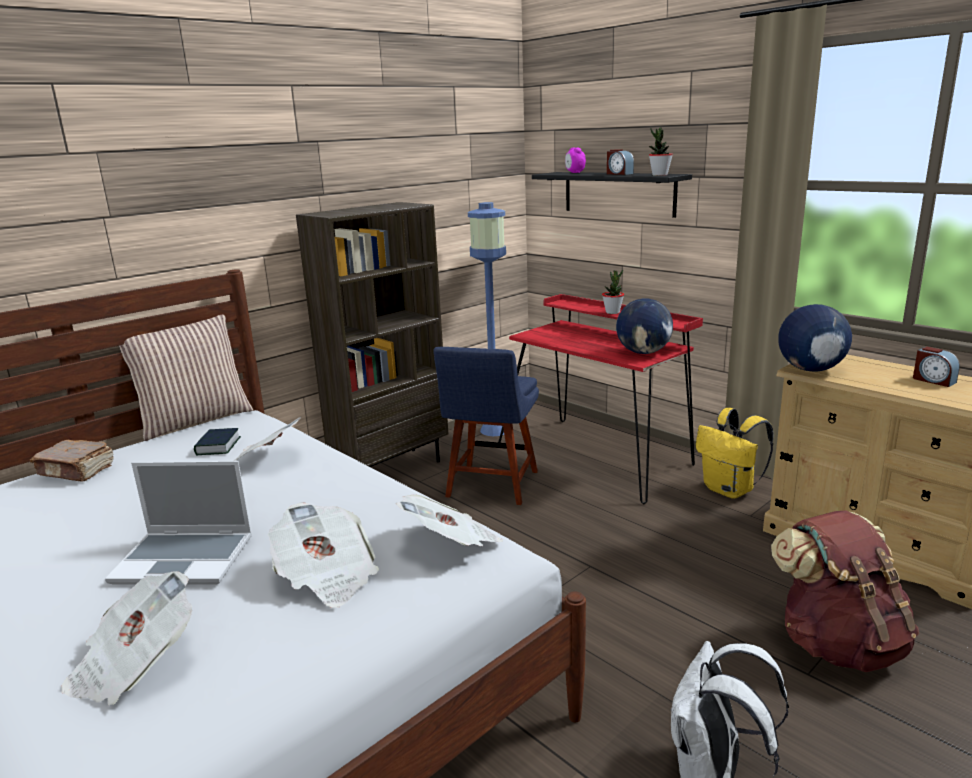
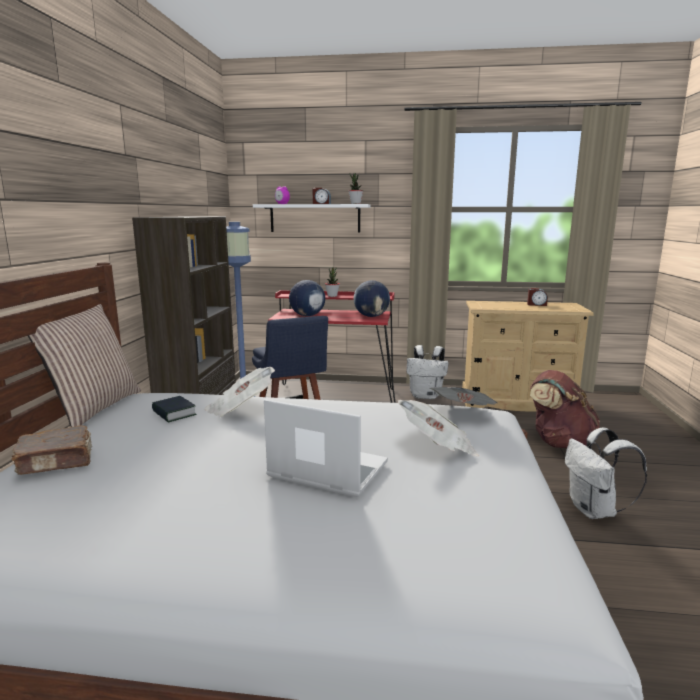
camera: 40 degrees left, 5 degrees down
(135, 665) = (436, 528): newspaper -> none
(186, 559) = (326, 471): laptop -> laptop turned 120 degrees counterclockwise
(618, 193) = (315, 218): black shelf -> white shelf
(730, 490) = (426, 396): yellow backpack -> white backpack
(810, 369) = (483, 307): globe -> globe (307, 316)

